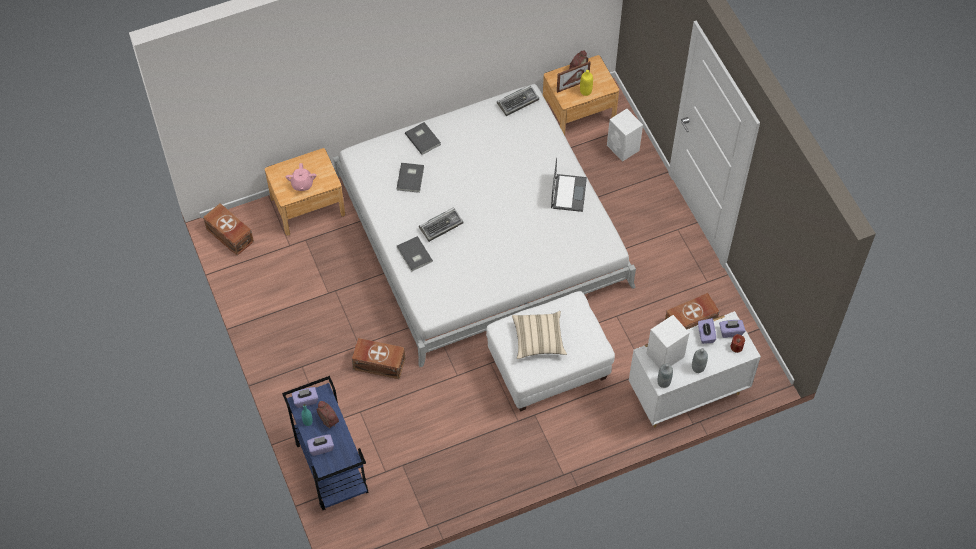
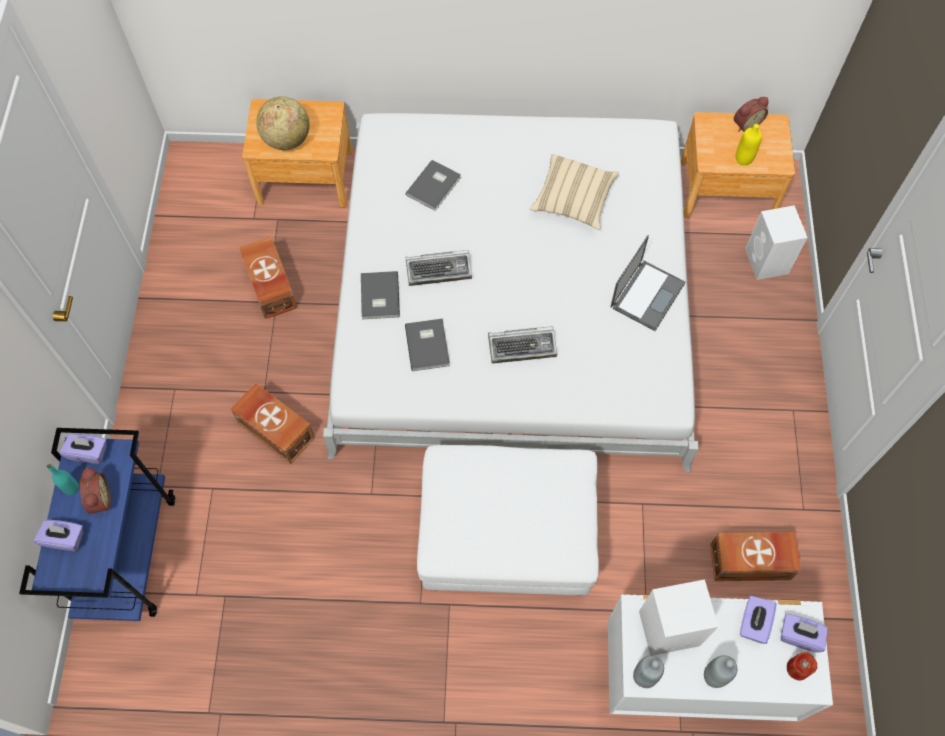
camera: 25 degrees right, 5 degrees up
(230, 236) = (188, 177): brown storage box -> brown storage box (270, 287)
(302, 184) = (287, 139): pink teapot -> globe
(423, 138) = (480, 138): grey book -> grey book (428, 344)
(518, 102) = (638, 137): keyboard -> keyboard (523, 347)
(538, 339) = (489, 503): beige pillow -> beige pillow (573, 199)
(572, 86) = (728, 144): picture frame -> none

